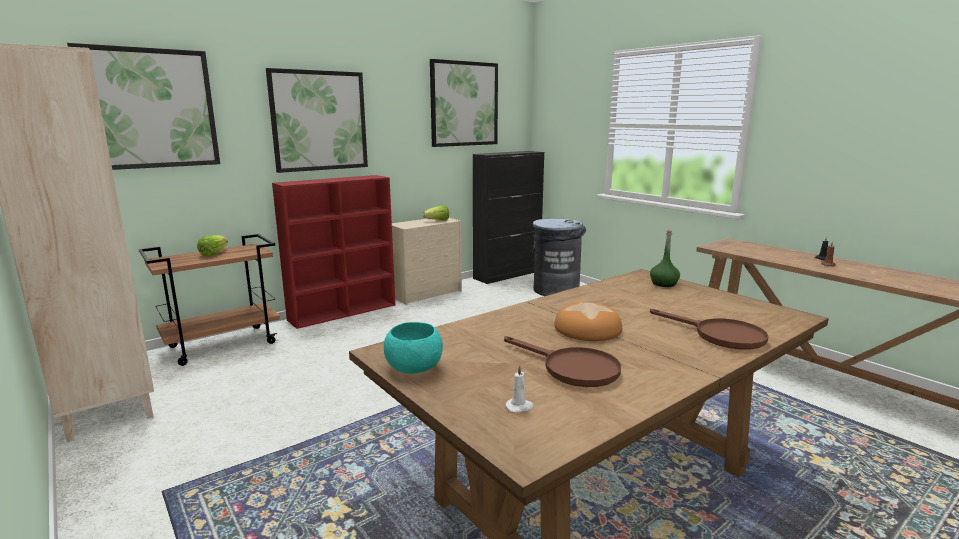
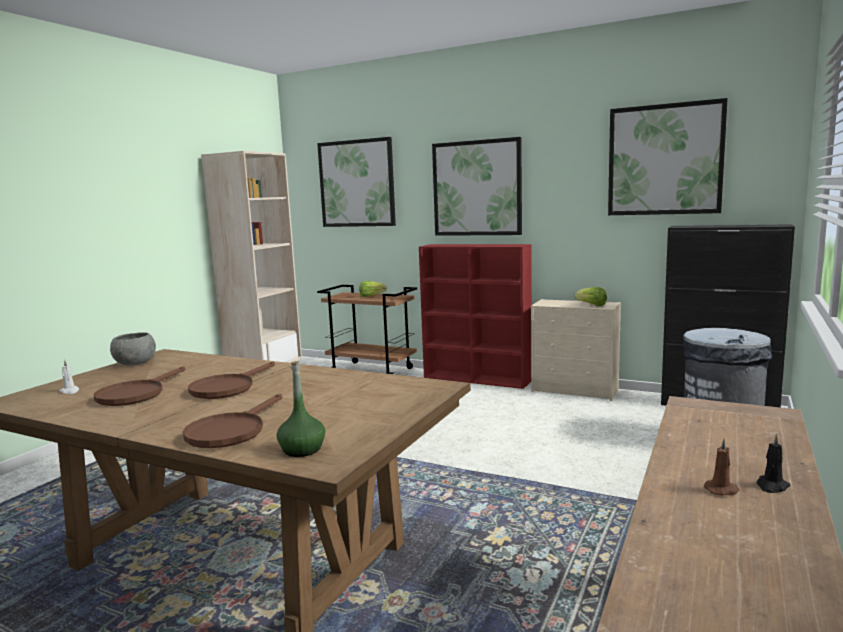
camera: 65 degrees right, 5 degrees down
(414, 367) = (136, 363): turquoise bowl -> grey bowl
(587, 329) = (228, 387): bread -> brown frying pan
(664, 284) = (410, 396): green bottle -> green bottle (302, 450)

